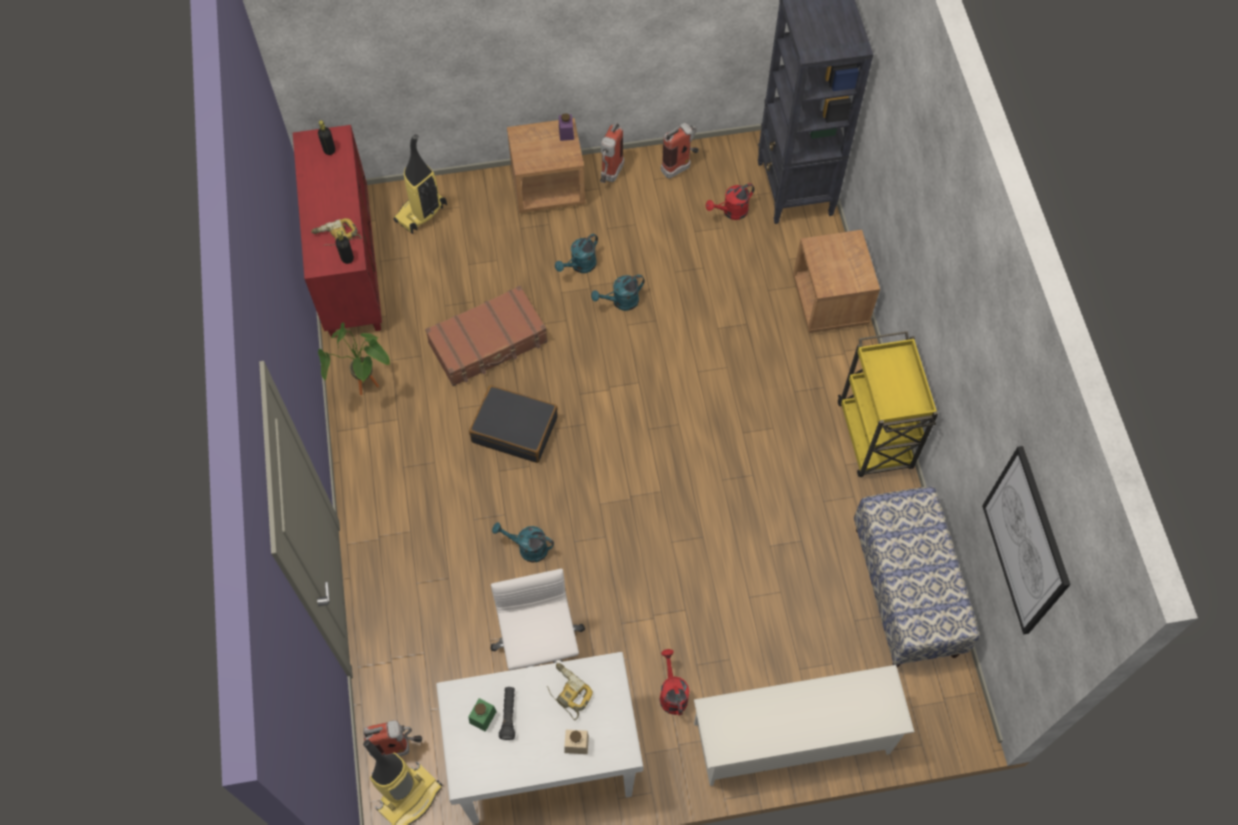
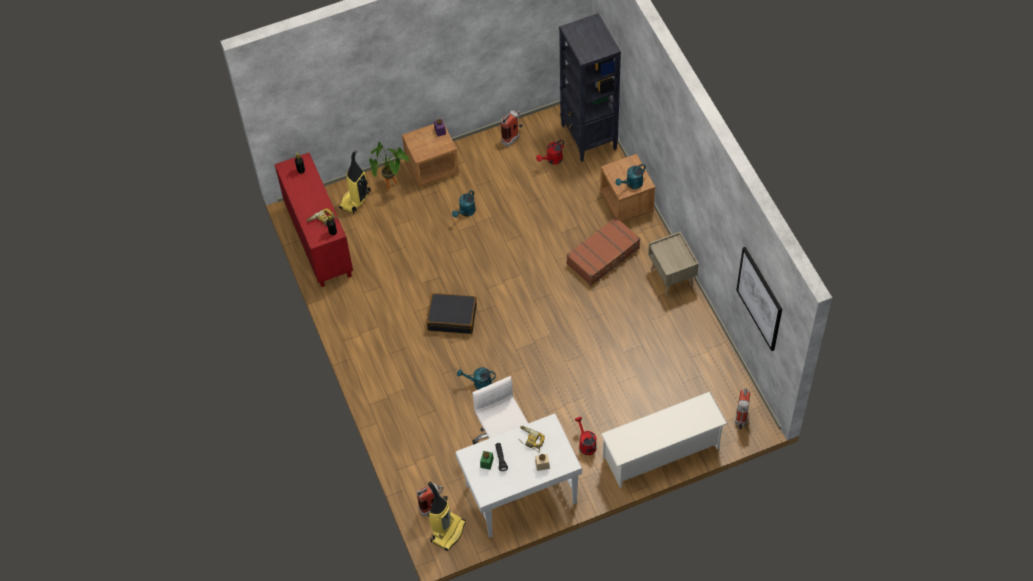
camera: 10 degrees left, 5 degrees down
(368, 391) = (354, 314): potted plant -> potted plant (391, 187)
(488, 343) = (421, 270): brown suitcase -> brown suitcase (603, 256)
(610, 176) = (469, 152): fire extinguisher -> fire extinguisher (740, 421)
(621, 302) = (497, 229): turquoise watering can -> turquoise watering can (632, 184)
(875, 438) = (672, 277): yellow cart -> beige nightstand
(906, 591) = (709, 359): bench -> none

